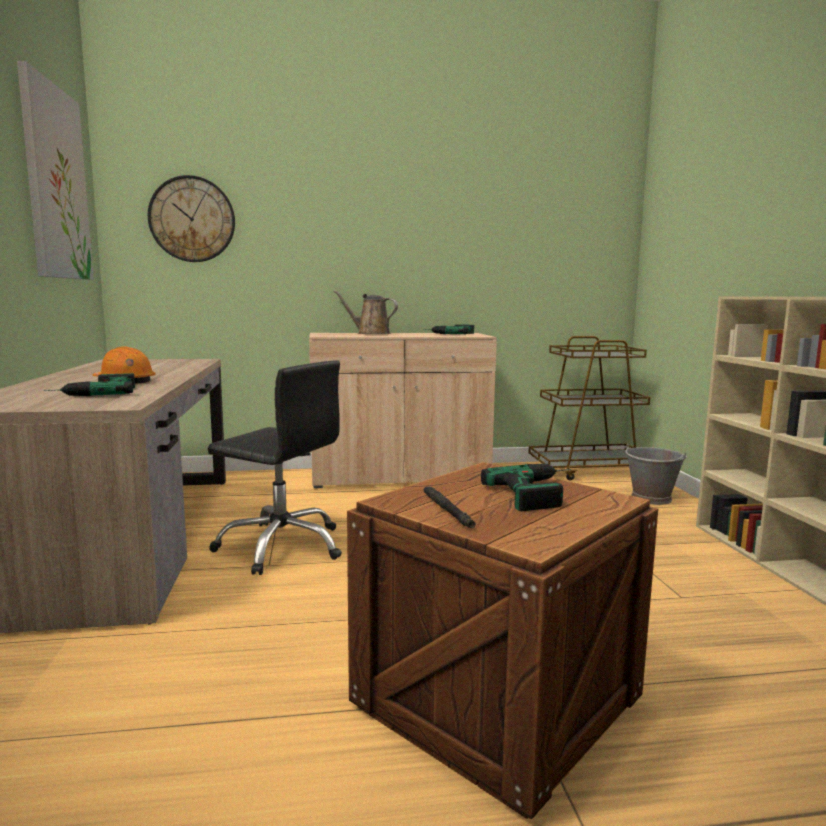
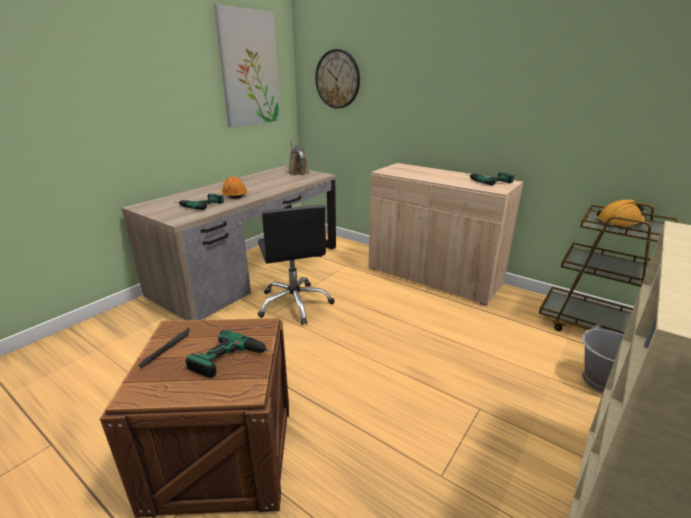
camera: 45 degrees right, 15 degrees up
(370, 333) = (427, 171): brown watering can -> brown watering can (297, 172)
(587, 353) = (620, 222): none -> orange hard hat

